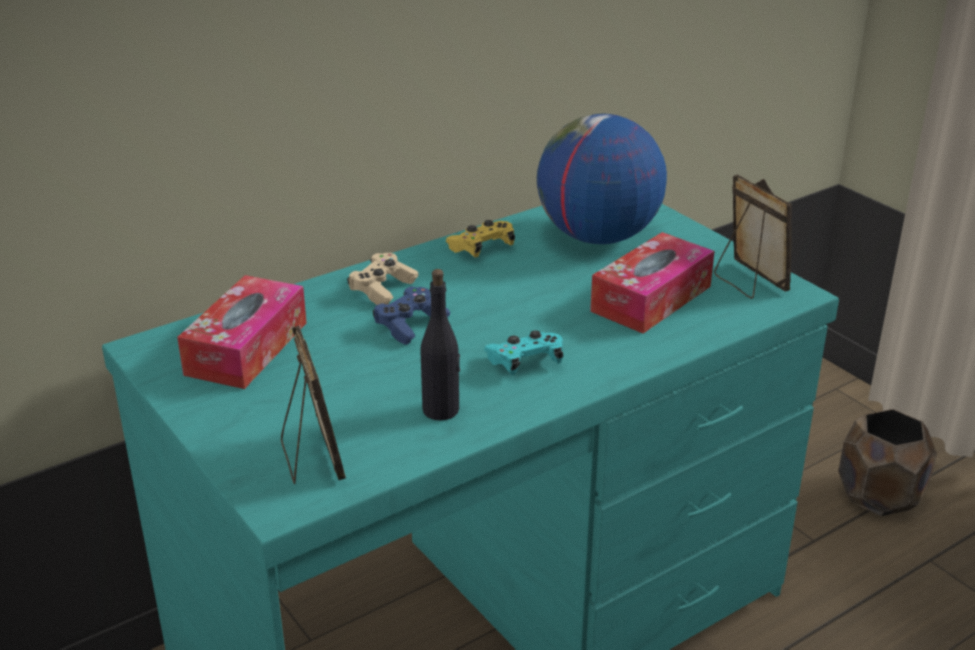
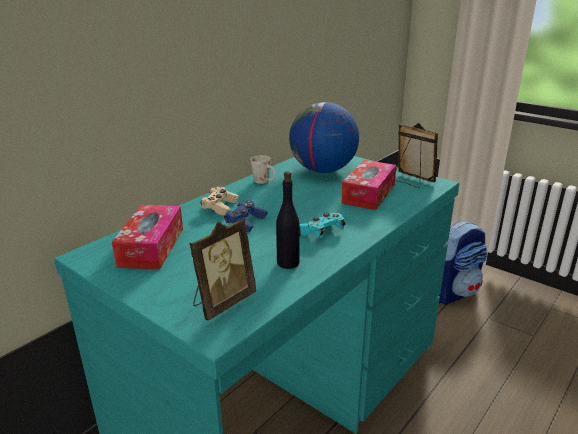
camera: 15 degrees left, 5 degrees down
(311, 459) = (222, 302): picture frame -> picture frame turned 75 degrees clockwise
(481, 248) = (265, 182): yellow game controller -> white mug
(880, 495) = (452, 292): brown planter -> backpack

